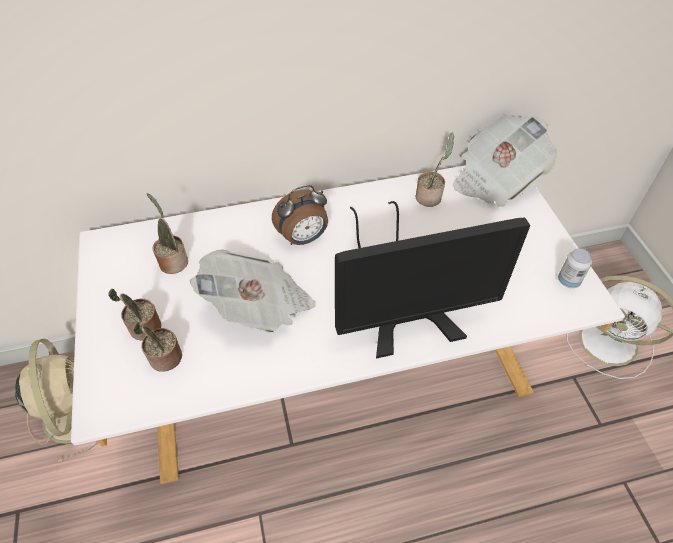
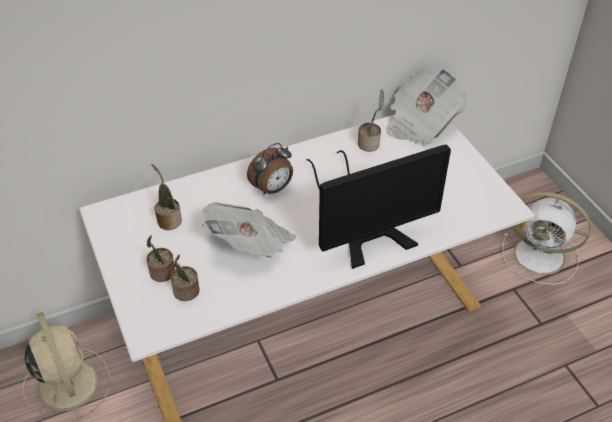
camera: 10 degrees left, 5 degrees down
(568, 281) = (489, 194): can -> none

